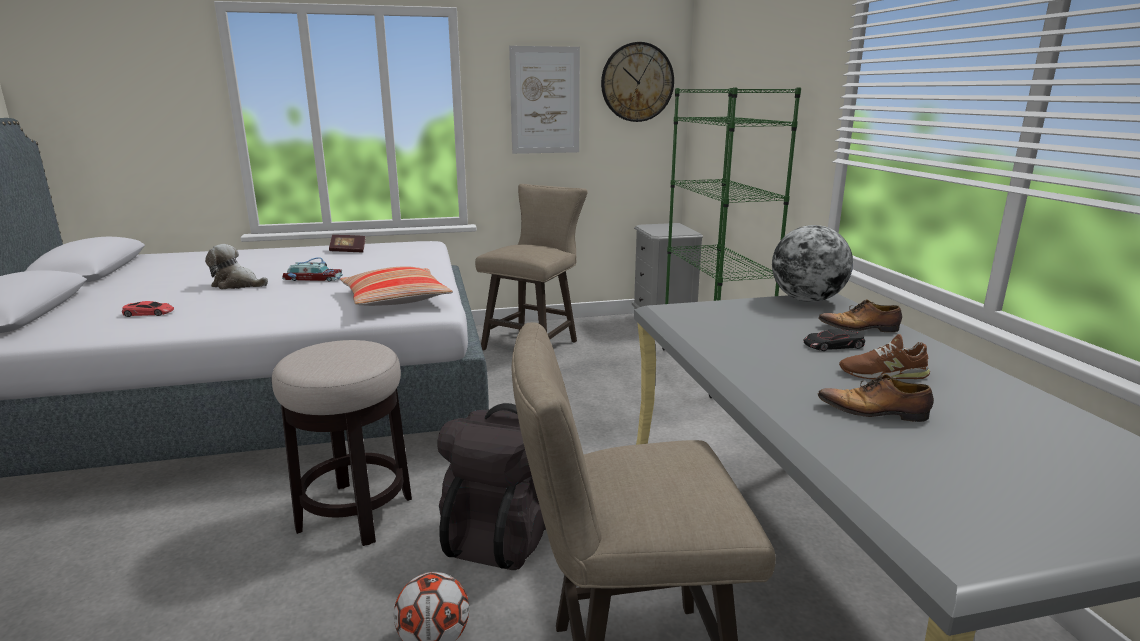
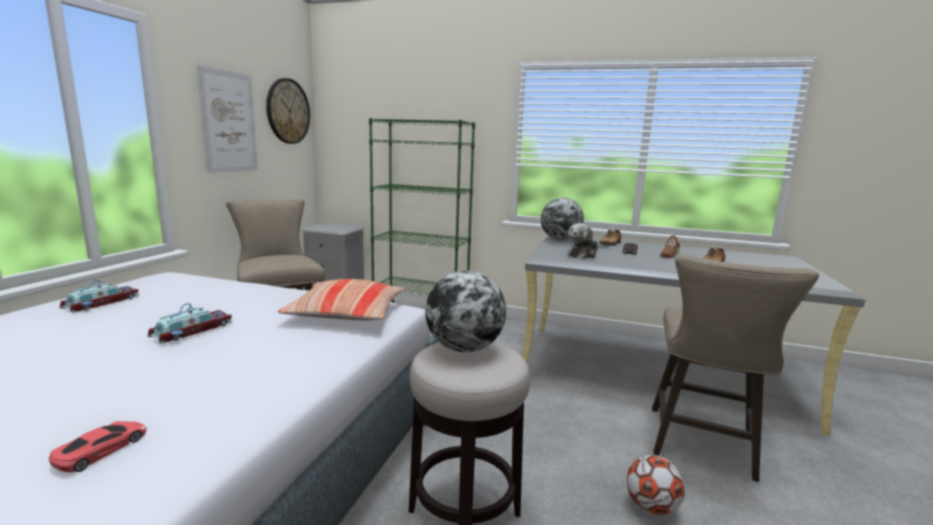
camera: 60 degrees left, 5 degrees down
(237, 285) = (102, 372): plush toy -> plush toy (583, 254)
(348, 251) = (100, 303): book -> toy car
(350, 349) = (464, 348): none -> globe
(504, 533) = (547, 444): black backpack -> none

